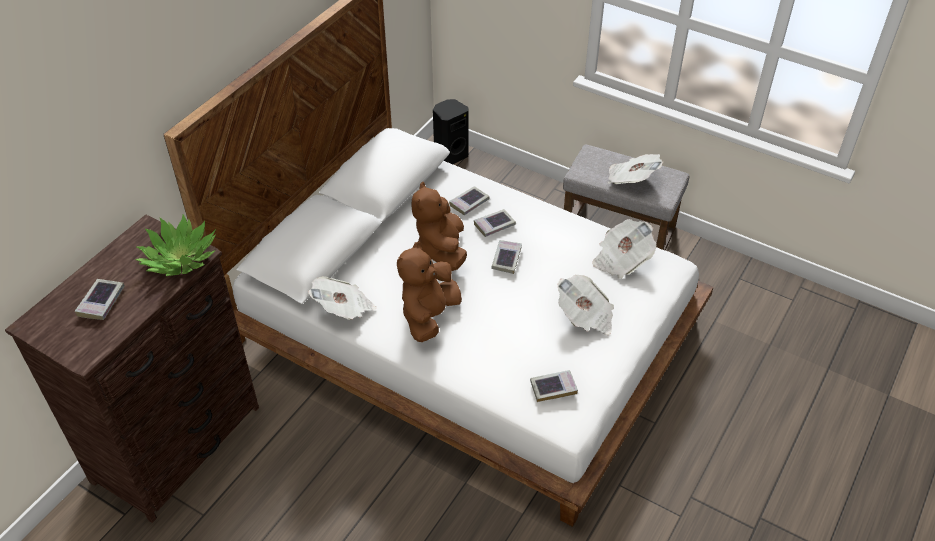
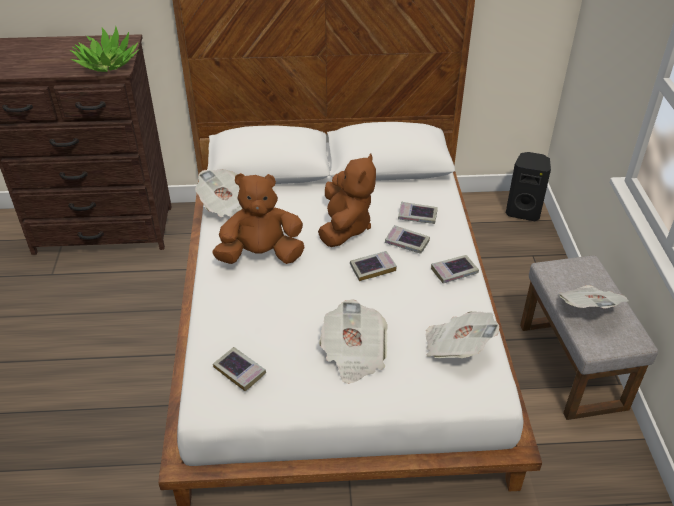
camera: 55 degrees right, 5 degrees down
(101, 302) = (40, 56): book -> book (454, 272)
(441, 250) = (345, 227): brown plush toy -> brown plush toy turned 135 degrees clockwise

